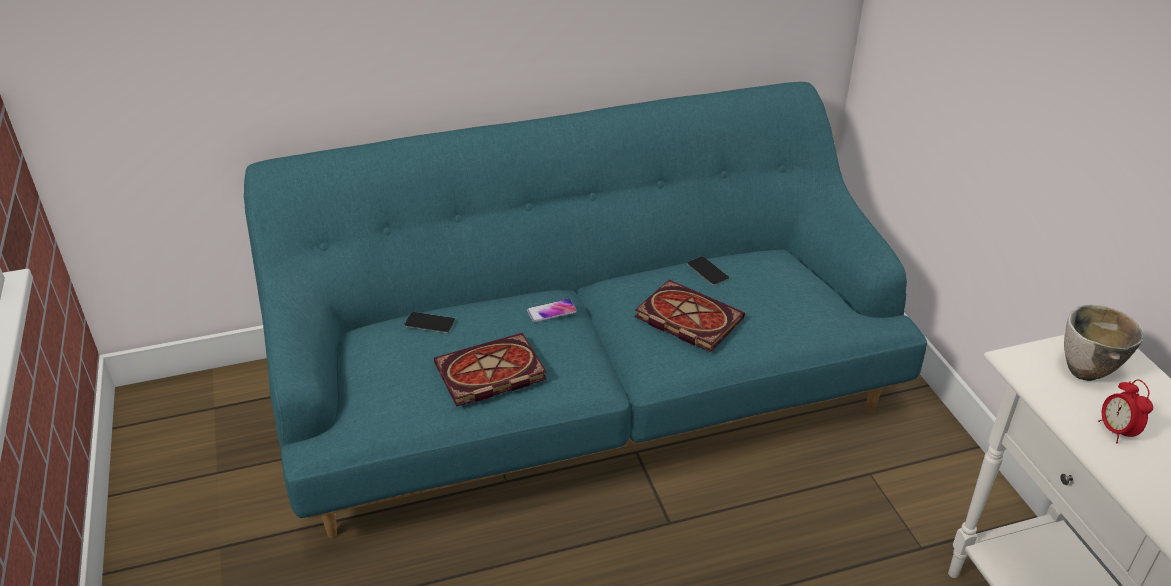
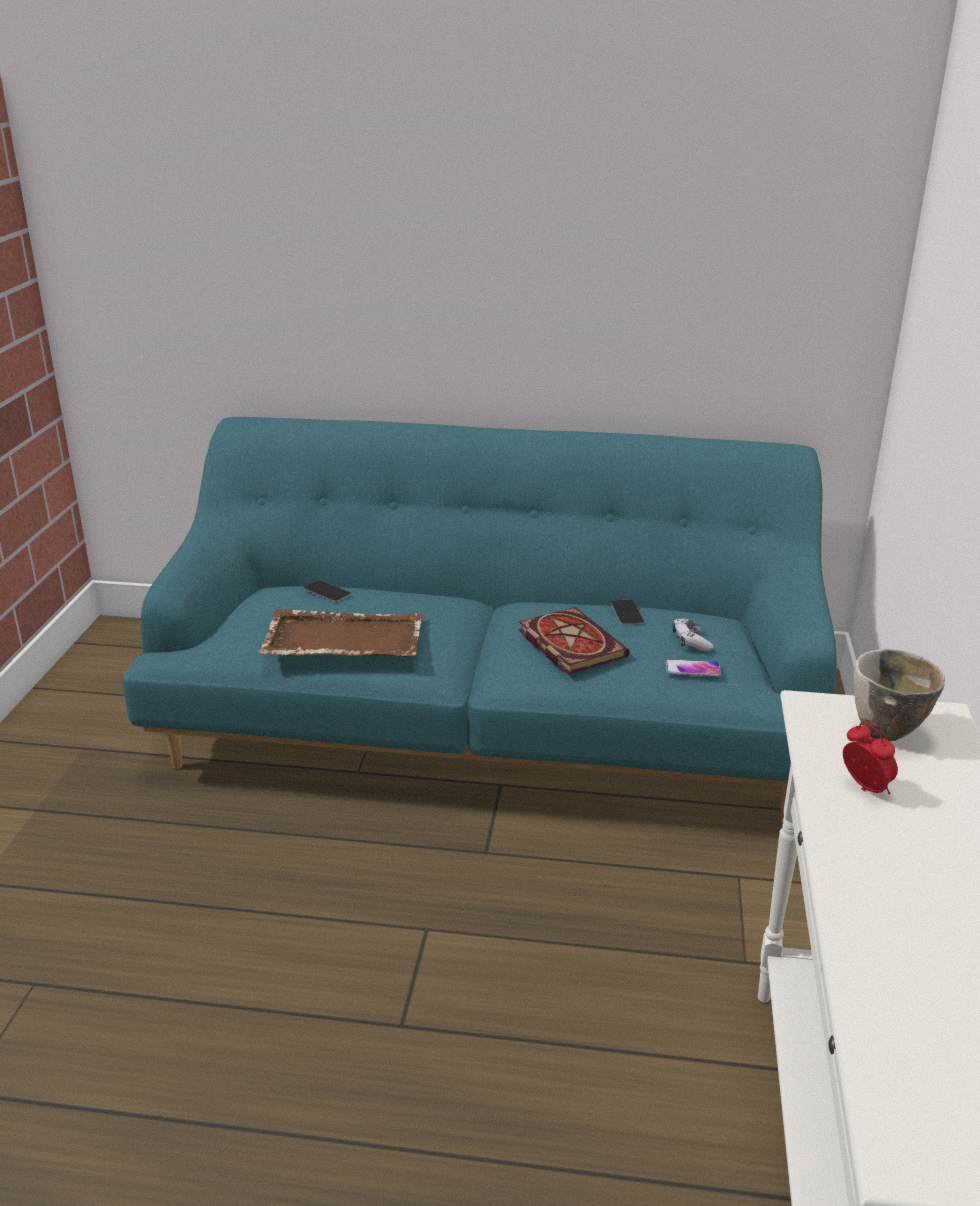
camera: 25 degrees right, 10 degrees down
(488, 374) = (342, 639): book -> brown tray
(551, 311) = (444, 609): phone -> phone (692, 669)
(778, 287) = (690, 641): none -> game controller
(1116, 431) = (865, 789): alarm clock -> alarm clock turned 135 degrees clockwise

